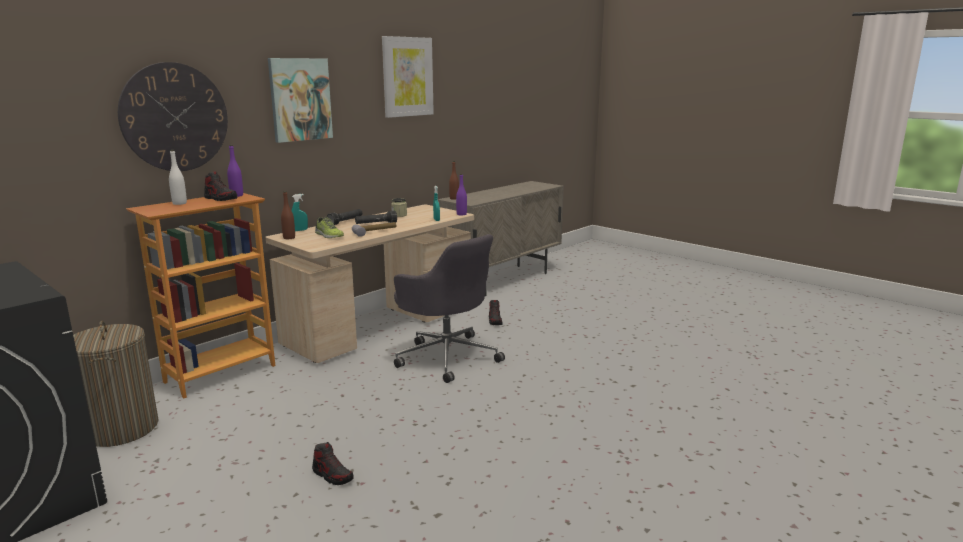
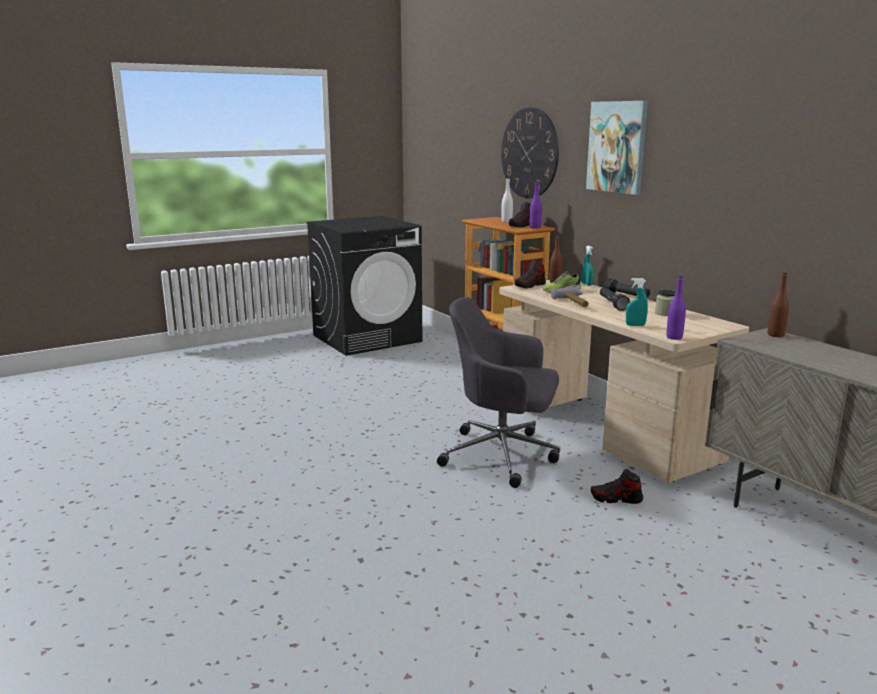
camera: 105 degrees right, 0 degrees up
(121, 428) = (429, 352): laundry basket -> none
(332, 475) = (320, 402): shoe -> shoe (530, 285)
(407, 77) = (758, 125): picture -> none
(447, 356) = (502, 455): grey office chair -> grey office chair turned 45 degrees clockwise

